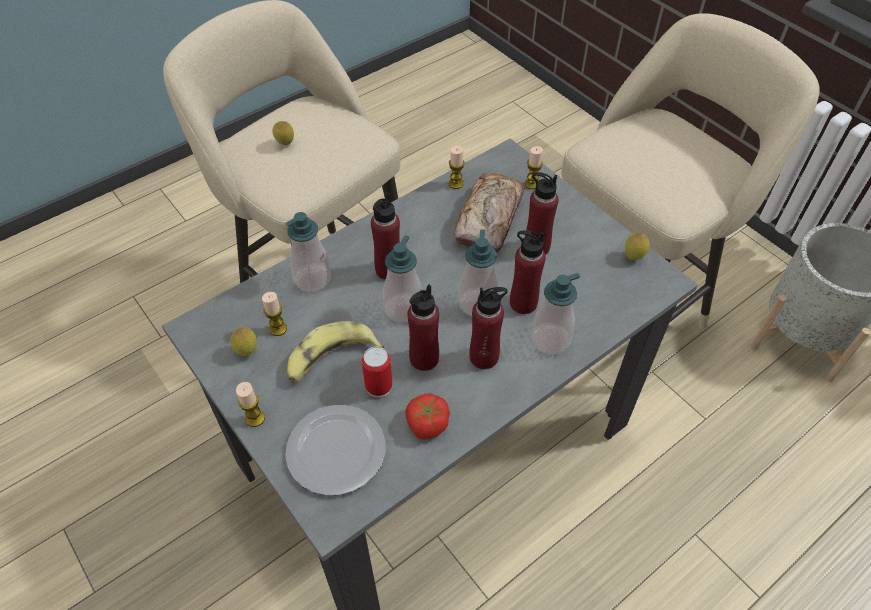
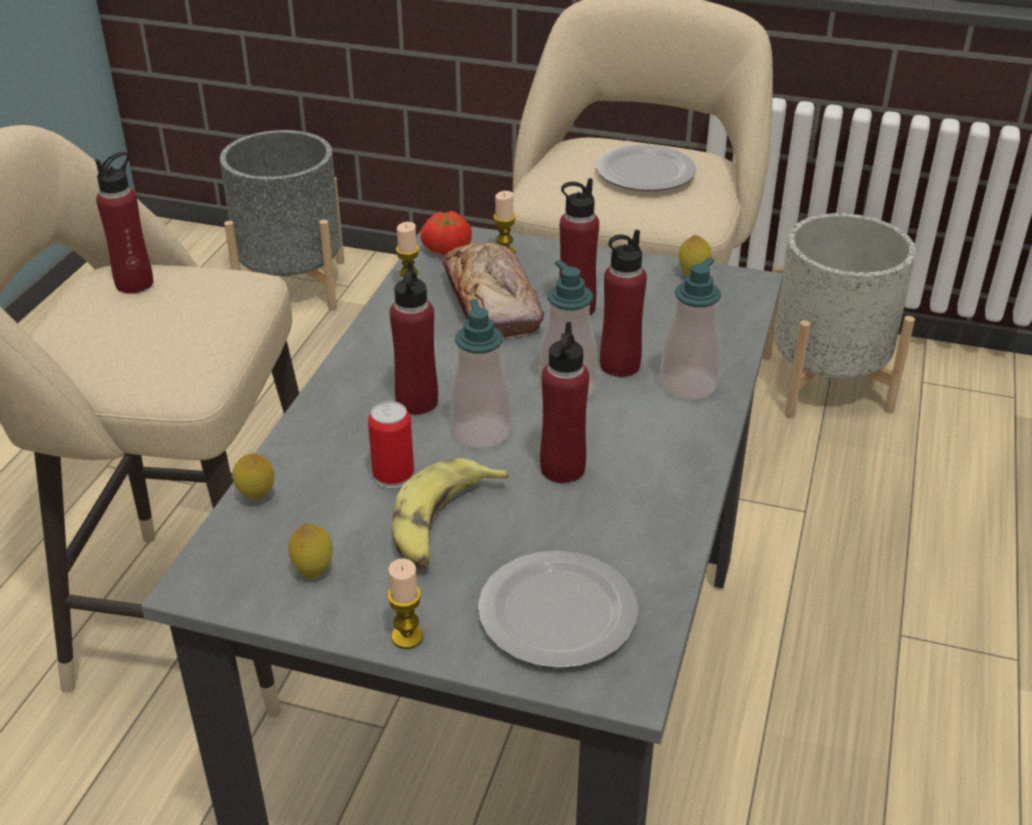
camera: 35 degrees left, 15 degrees down
(278, 329) = (331, 527): candle -> none
(285, 144) = (122, 326): lemon -> lemon (257, 498)
(312, 279) = (321, 454): soap dispenser -> none
(378, 386) = (537, 522): can -> can (393, 476)
(427, 423) = (637, 529): tomato -> tomato (446, 249)
(484, 357) = (632, 434): red bottle -> red bottle (134, 283)
(516, 113) = (292, 285): none -> grey planter
(677, 159) = (645, 172): none -> plate

